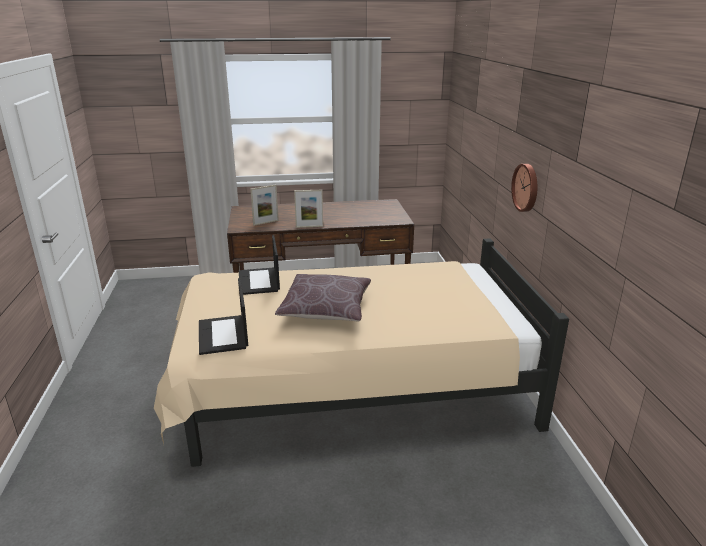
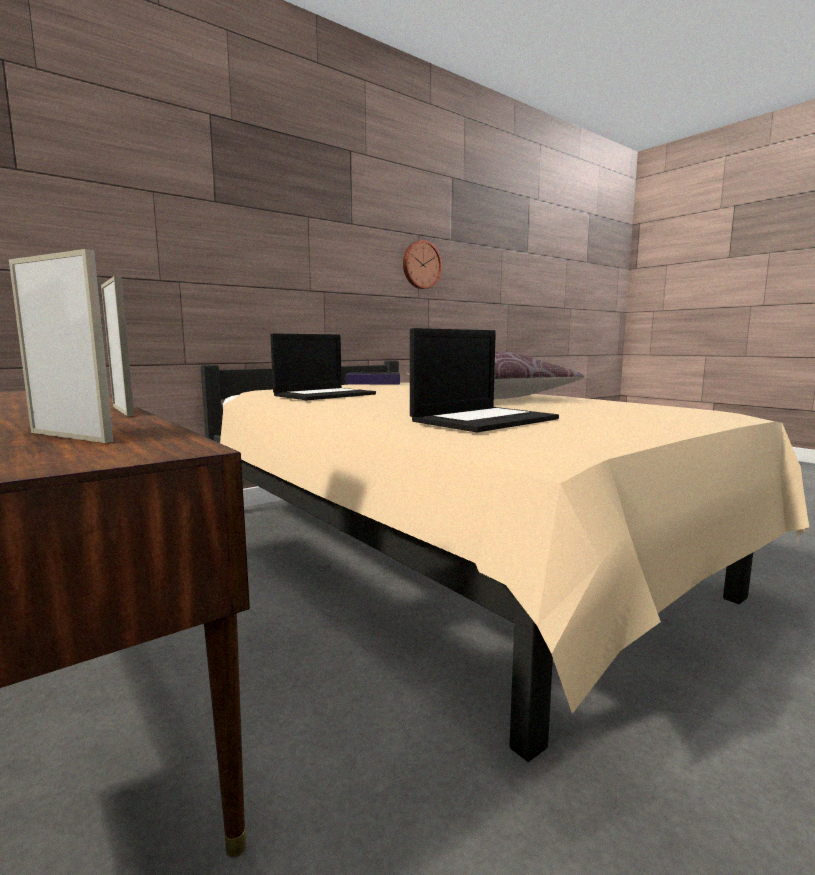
camera: 120 degrees left, 15 degrees down
(223, 335) = (663, 408): laptop -> laptop (325, 395)
(479, 305) = (373, 383): none -> book
(526, 187) = (275, 267): wall clock -> wall clock (420, 265)

